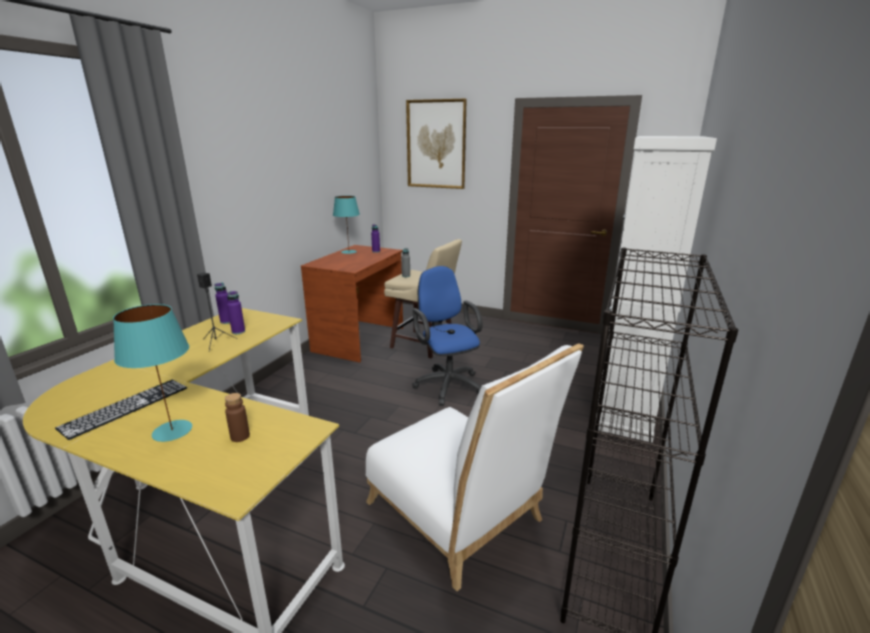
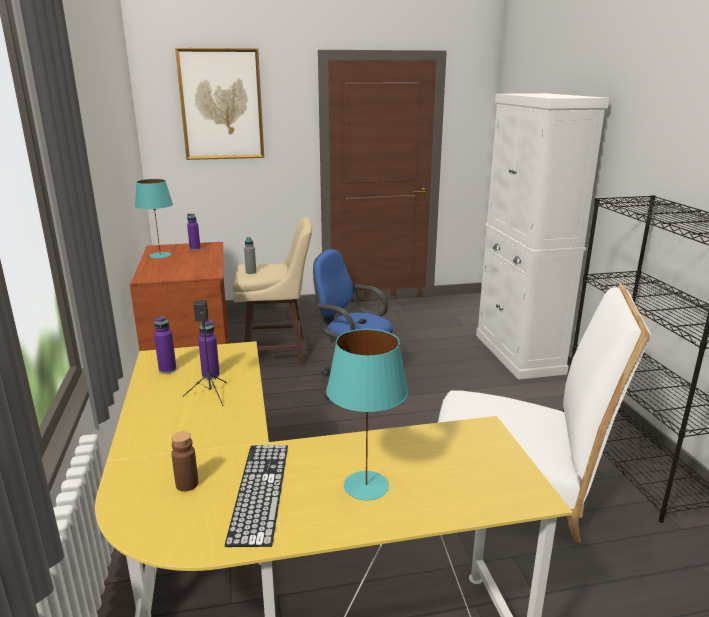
camera: 35 degrees left, 0 degrees up
(240, 436) = (441, 460): brown bottle -> brown bottle (187, 484)

